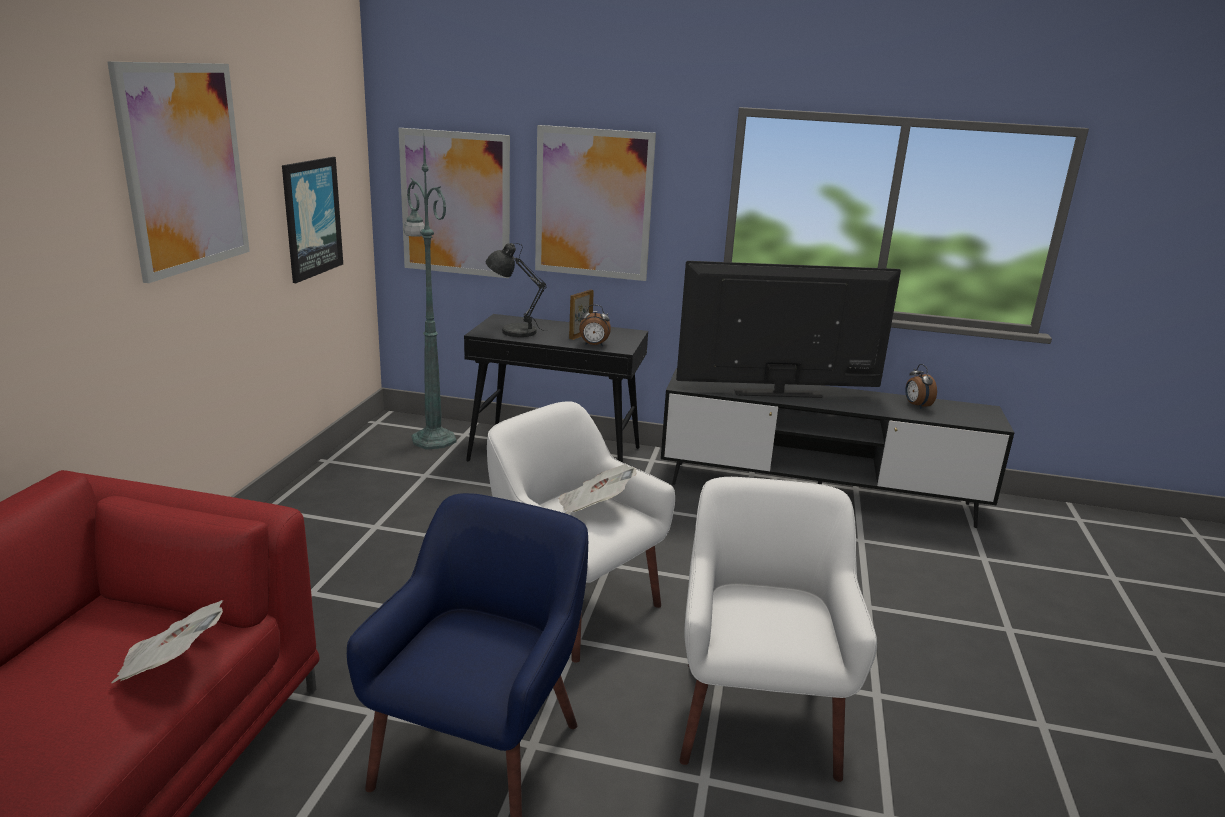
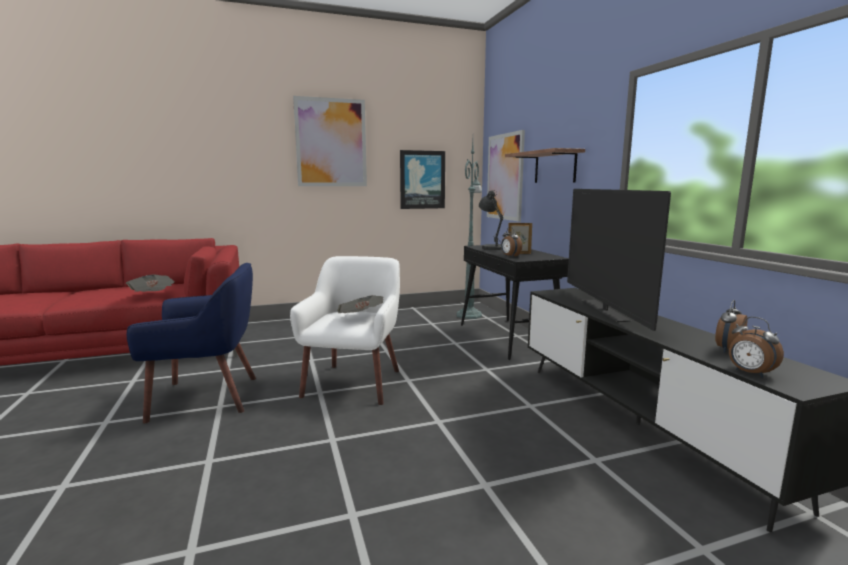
camera: 60 degrees right, 10 degrees down
(593, 204) = (555, 167): picture -> shelf
(755, 714) = (287, 464): white armchair -> none
(778, 394) = (604, 310): television -> television turned 150 degrees counterclockwise
(964, 422) = (749, 373): none -> alarm clock

